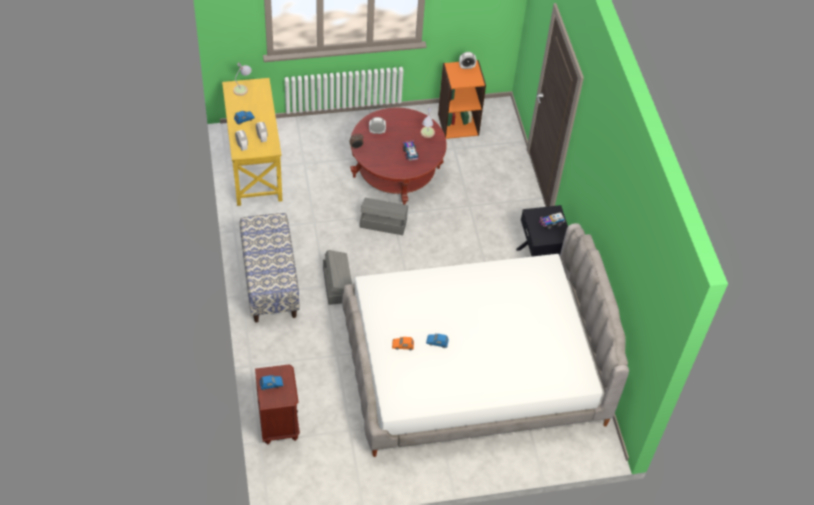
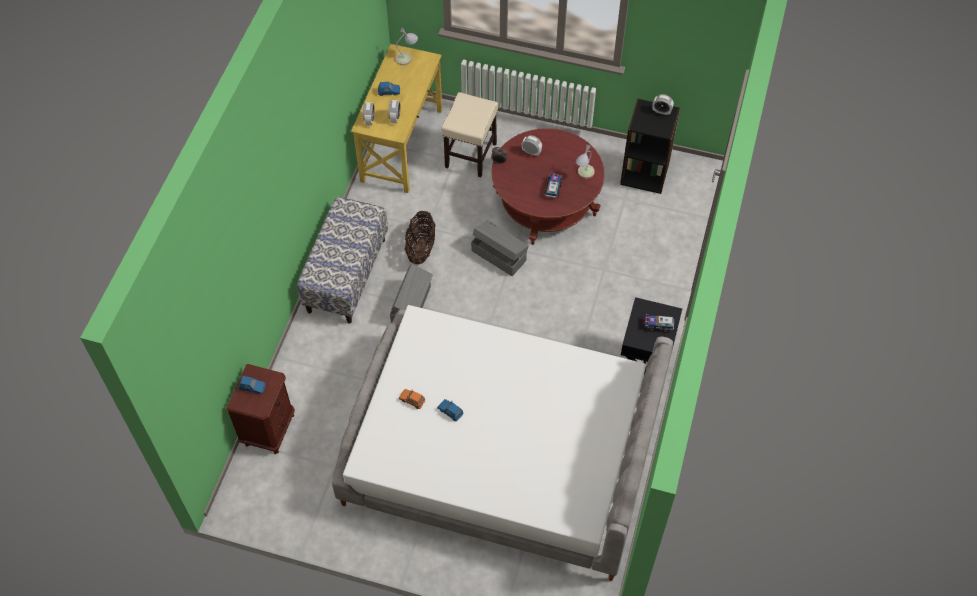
camera: 30 degrees right, 5 degrees up
(315, 155) = (470, 156): none -> beige stool
(318, 239) = (421, 248): none -> basket
(458, 124) = (645, 173): orange bookcase -> black bookcase

